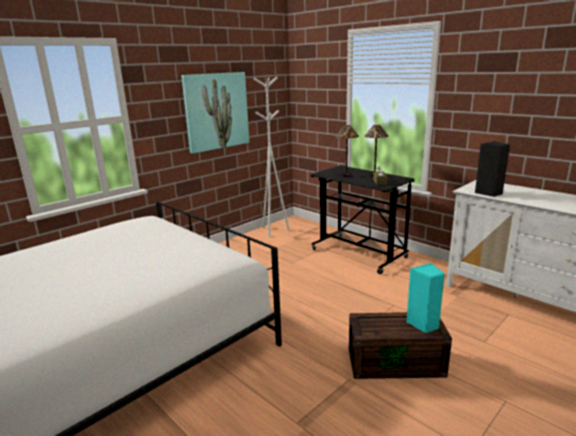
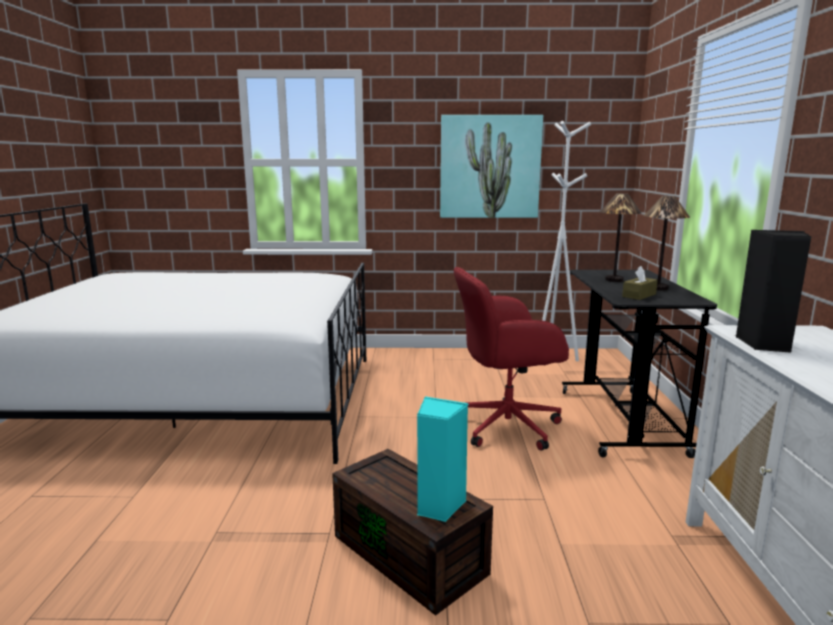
camera: 45 degrees right, 5 degrees down
(321, 280) = (506, 427): none -> red office chair

